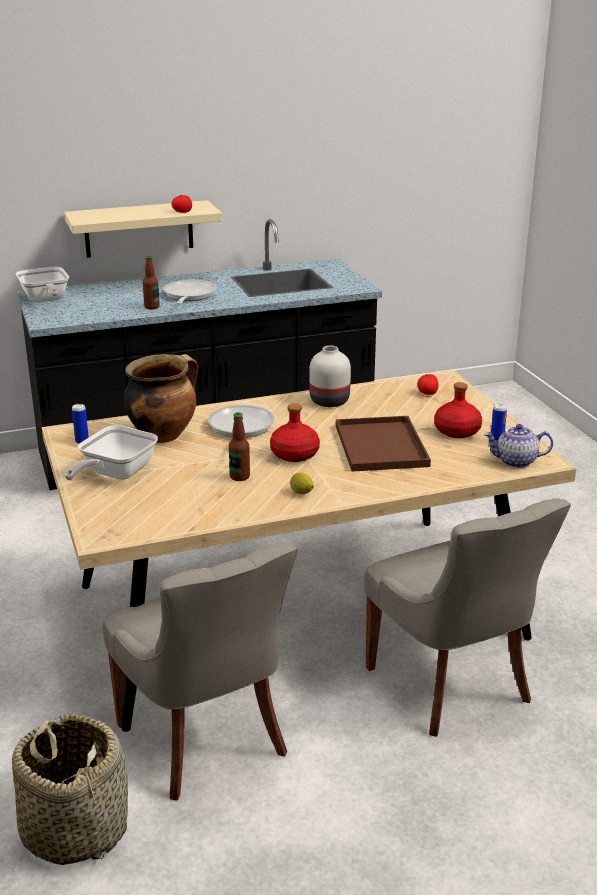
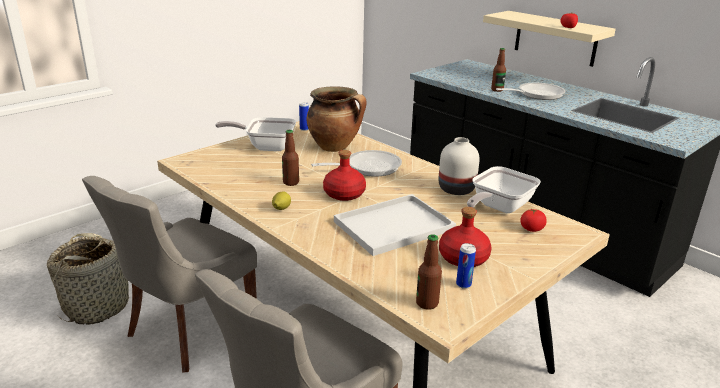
camera: 65 degrees right, 0 degrees up
(45, 300) = (462, 66): frying pan -> frying pan (498, 207)
(382, 446) = (392, 226): brown tray -> white tray
(515, 461) = (427, 303): teapot -> bottle

